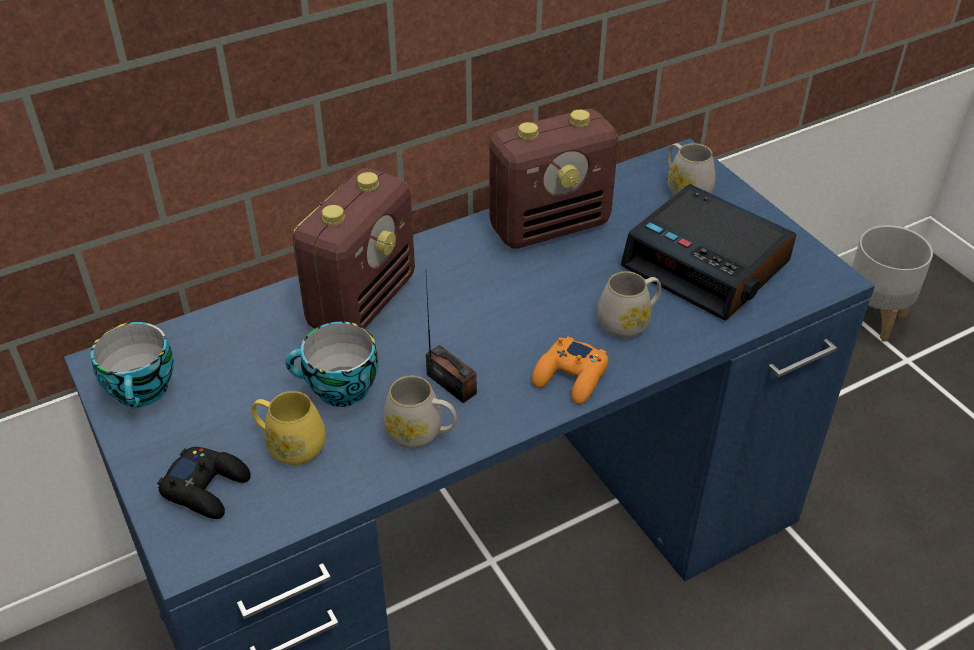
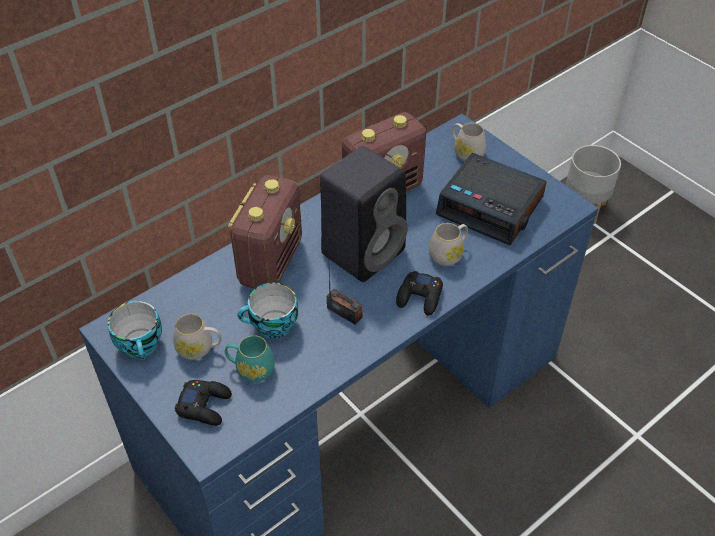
camera: 10 degrees left, 5 degrees up
(290, 445) = (251, 369): yellow mug -> turquoise mug
(421, 433) = (333, 349): white mug -> white mug (199, 348)
(503, 302) = (364, 250): none -> black speaker
(571, 377) = (420, 297): orange game controller -> black game controller

